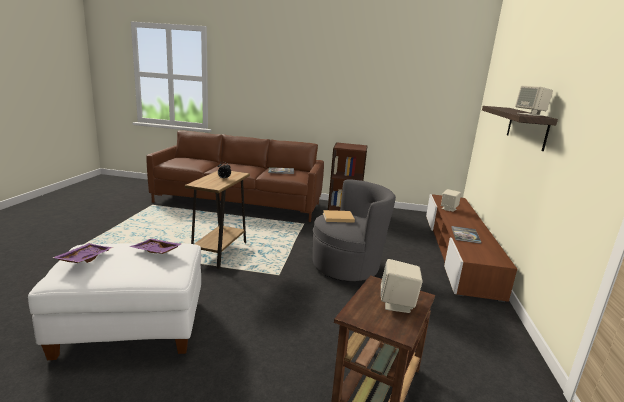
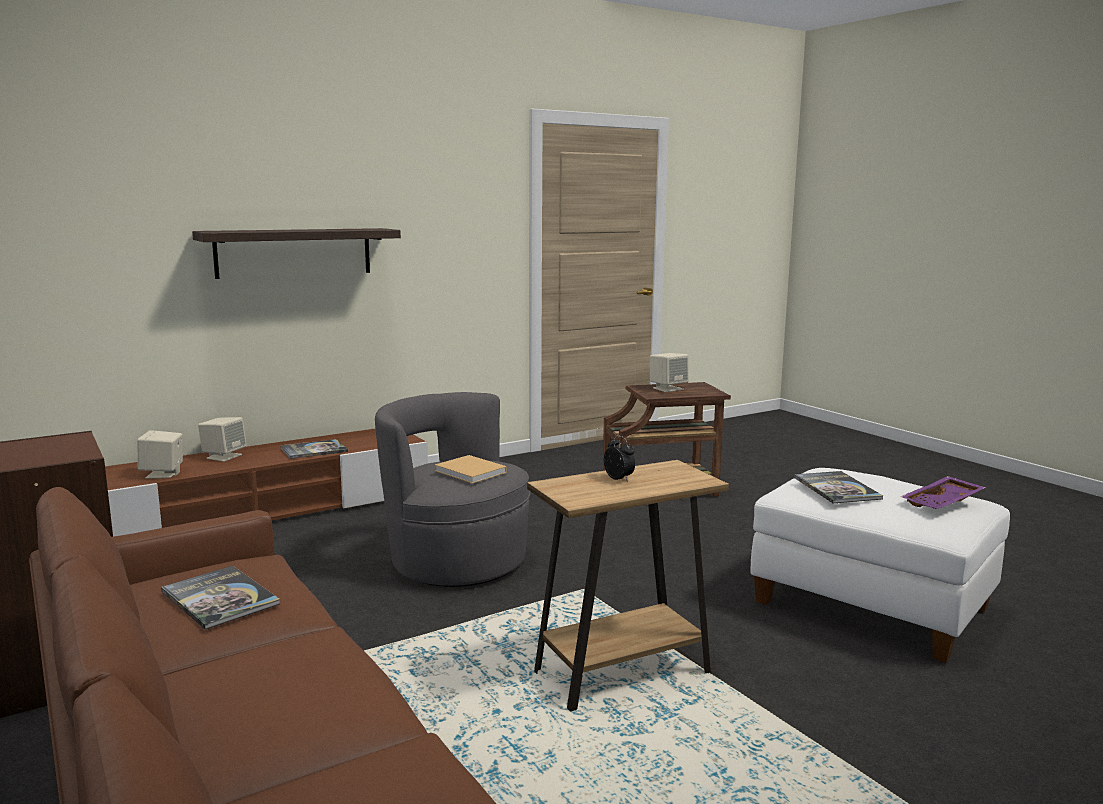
camera: 130 degrees left, 5 degrees down
(155, 252) = (837, 488): purple tray -> book
(530, 114) = (357, 229): beige speaker -> beige speaker (224, 456)

